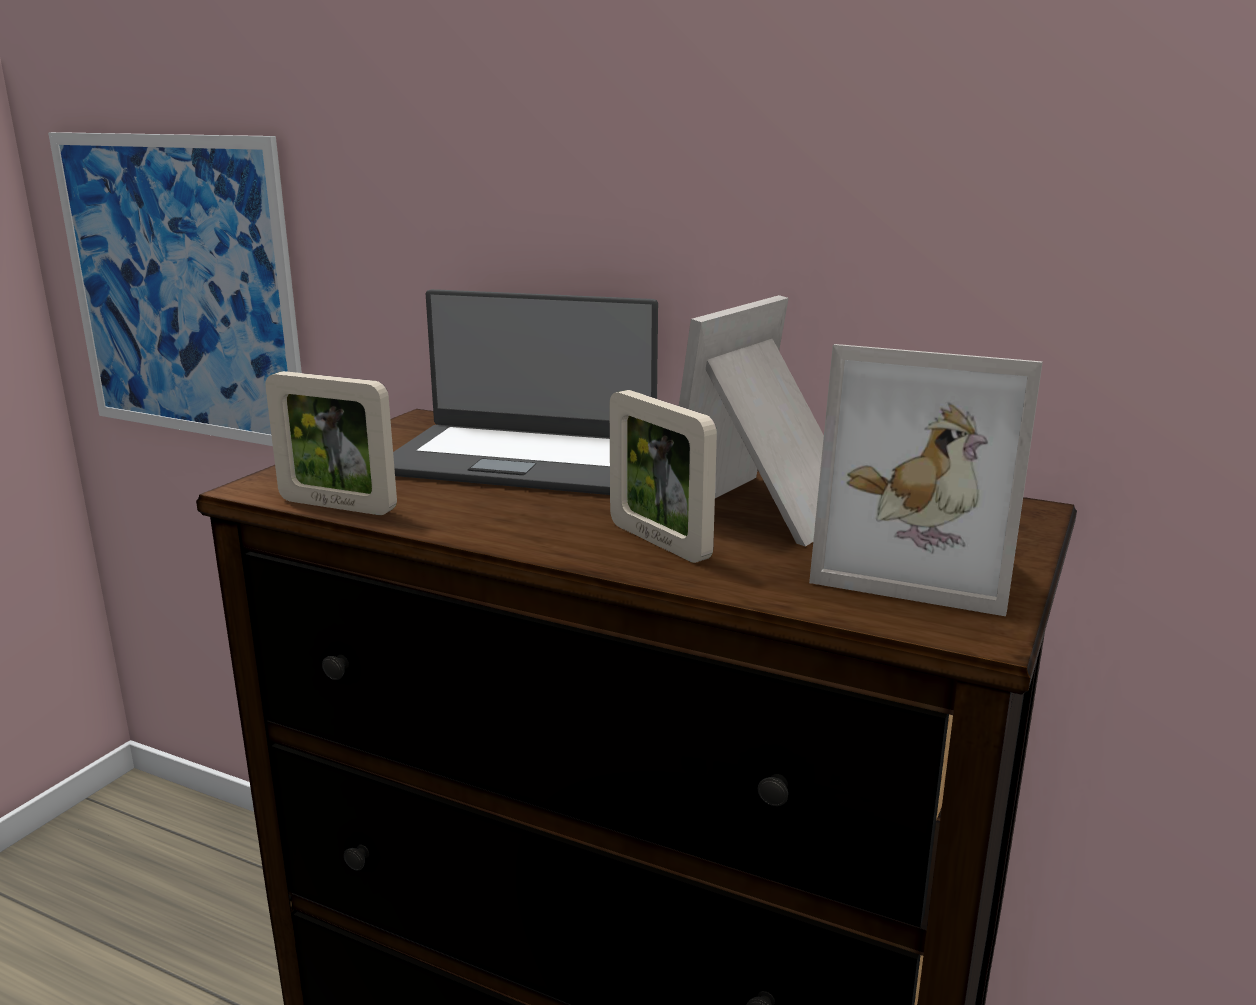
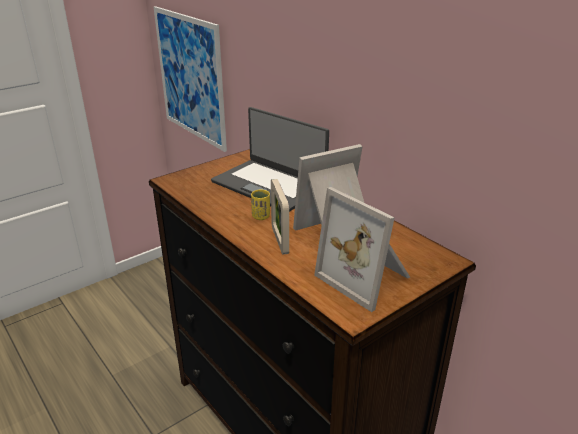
camera: 25 degrees right, 10 degrees up
(337, 505) = (187, 195): picture frame -> none
(565, 511) = (261, 216): none -> yellow cup

